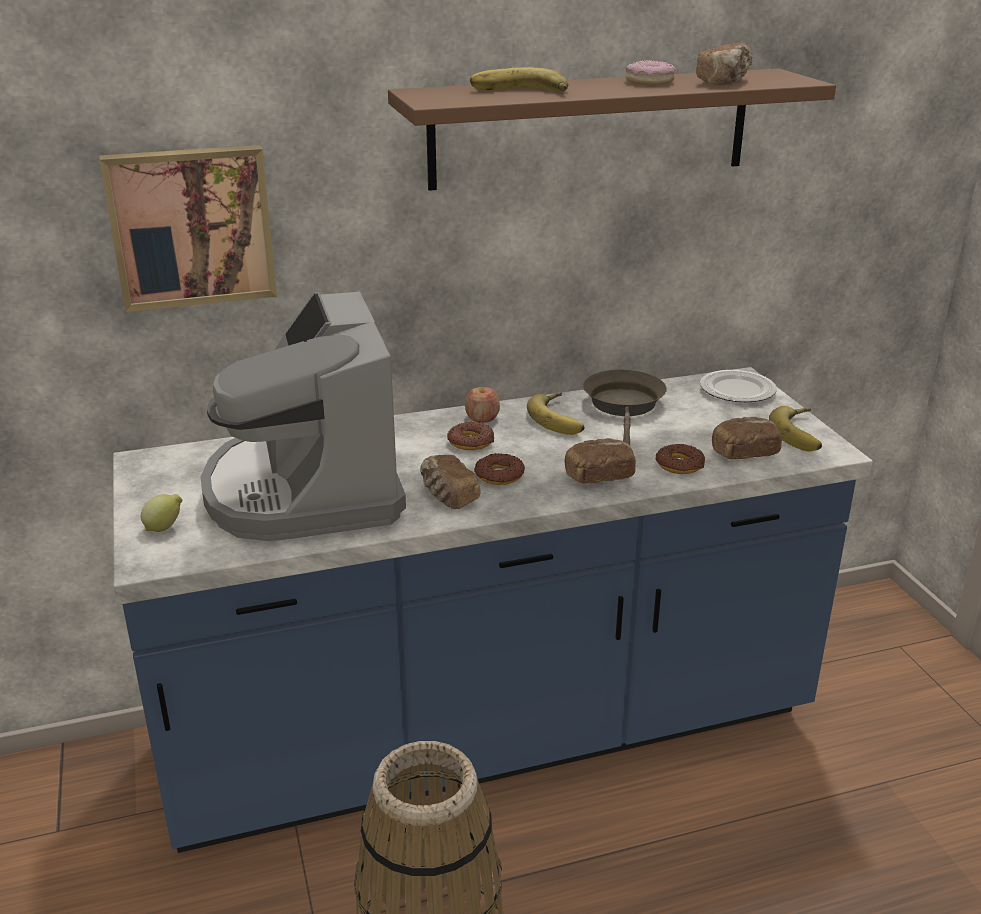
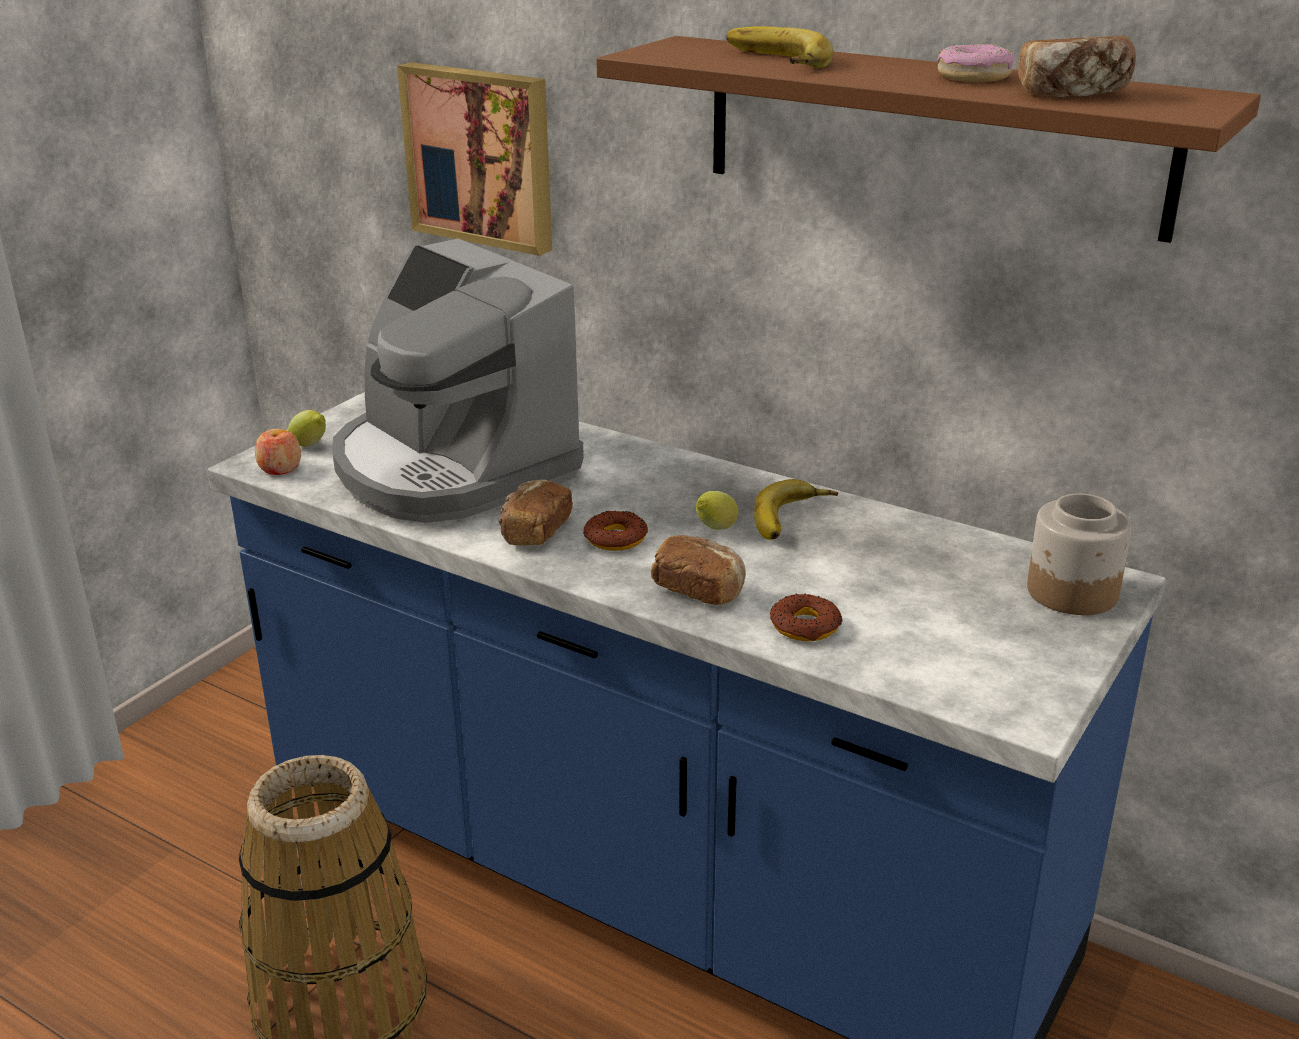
camera: 50 degrees right, 0 degrees up
(306, 490) = (451, 468): coffee machine -> coffee machine turned 75 degrees counterclockwise
(471, 442) = (661, 497): donut -> none
(482, 418) = (721, 481): apple -> apple (280, 469)
(536, 443) = (715, 529): none -> lemon
(624, 406) = (890, 541): brown frying pan -> none
(738, 391) = (1072, 593): plate -> jar
(744, 453) = (907, 656): bread -> none
(802, 434) = (1036, 678): banana -> none

